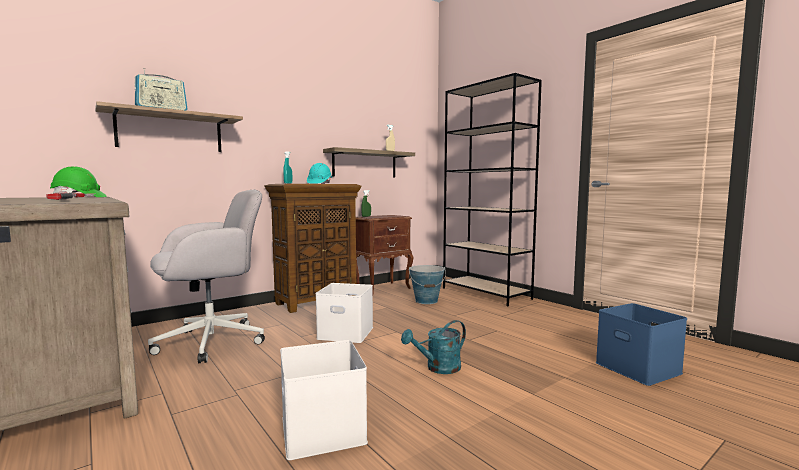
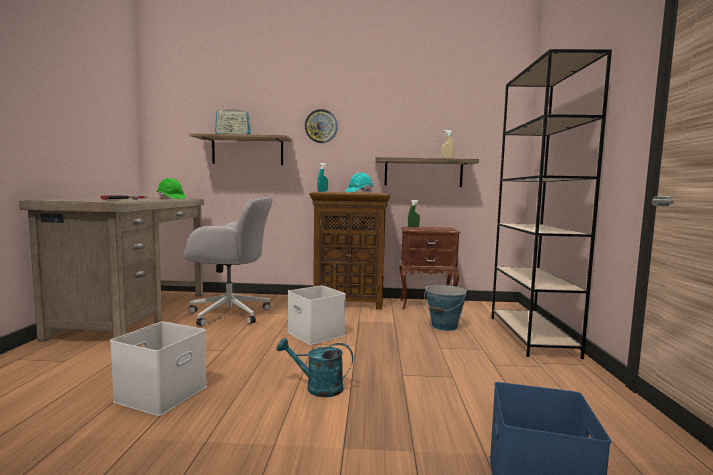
camera: 40 degrees right, 0 degrees up
(265, 109) = (321, 126): none -> wall clock

